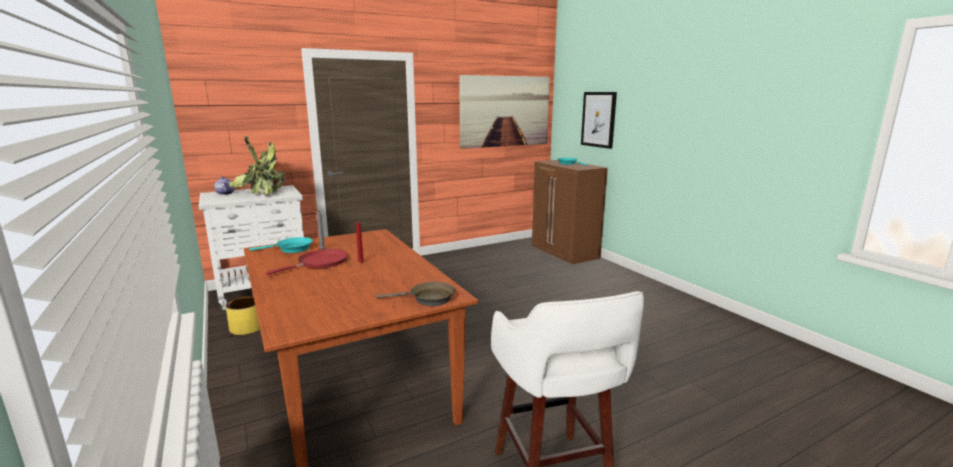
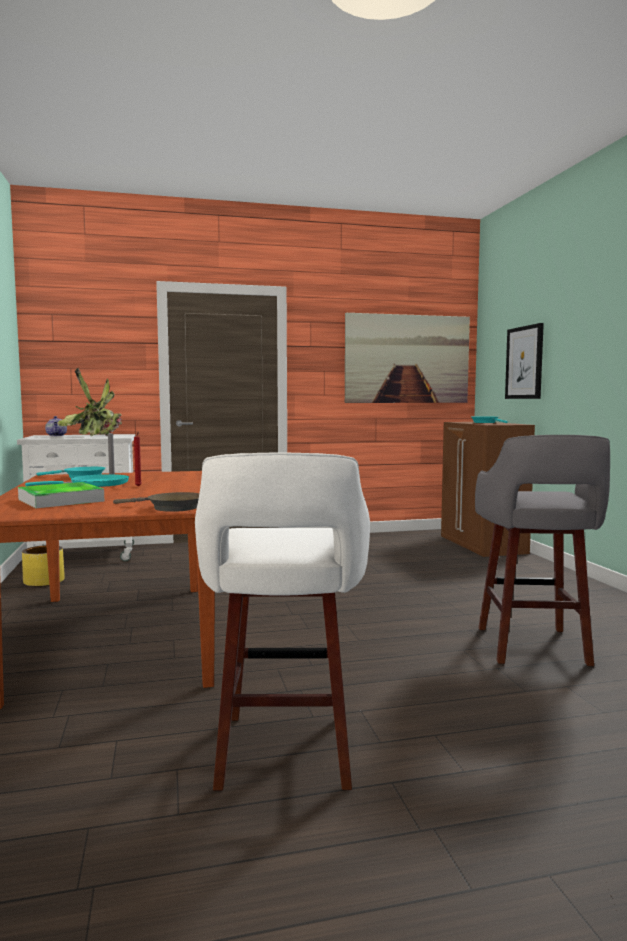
camera: 15 degrees right, 10 degrees down
(320, 263) = (95, 484): red frying pan -> turquoise frying pan
(320, 295) = (61, 500): none -> tray
(652, 350) = (532, 648): none -> grey stool

